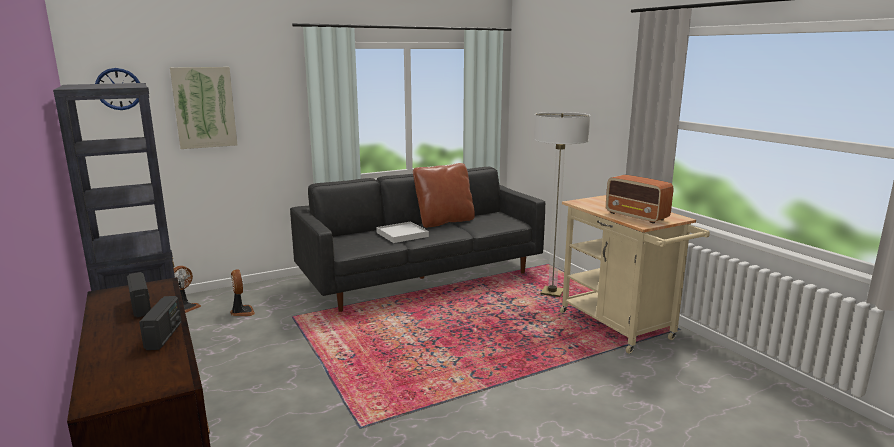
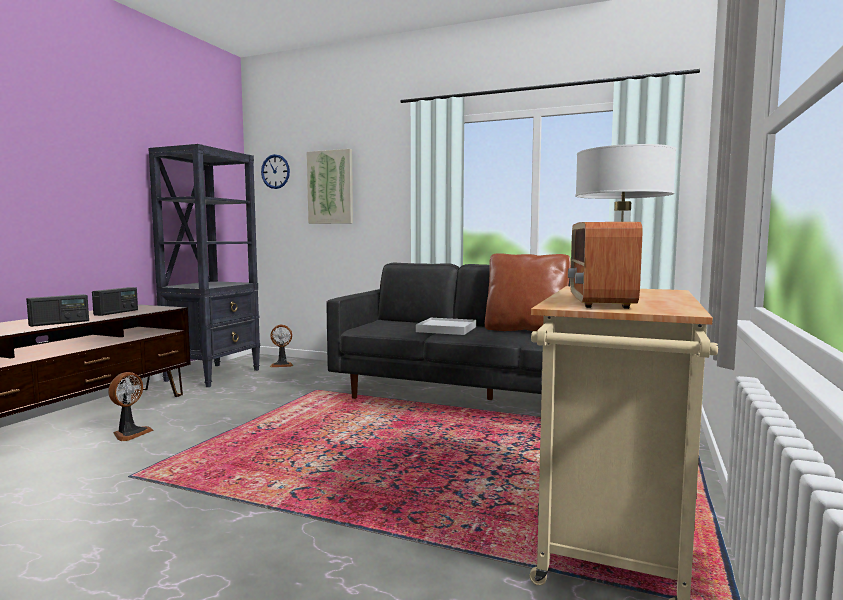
camera: 50 degrees right, 10 degrees down
(242, 312) = (300, 377): fan -> fan (130, 434)

